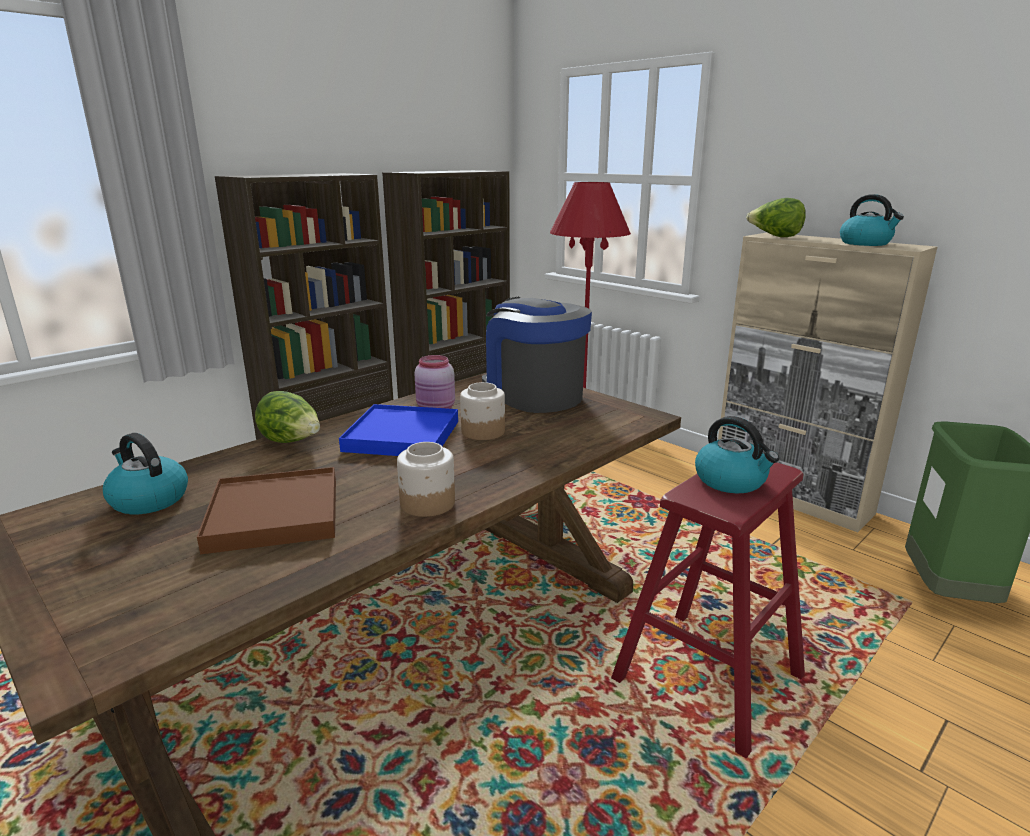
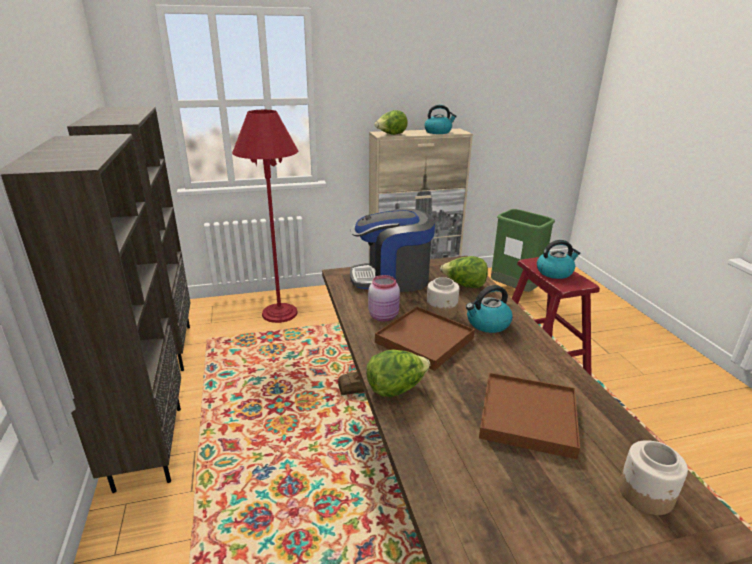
camera: 60 degrees left, 5 degrees up
(148, 499) = (467, 481): kettle -> kettle (487, 324)
(402, 436) = (424, 340): blue tray -> brown tray
(427, 503) = (539, 356): jar -> jar (646, 494)
(576, 431) = (464, 285): none -> lettuce

